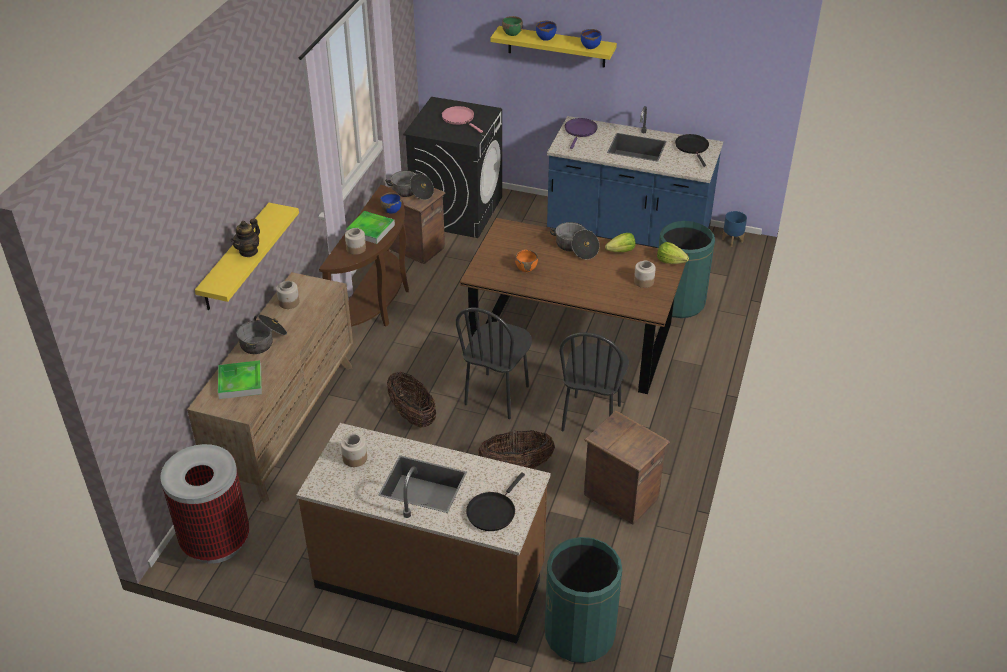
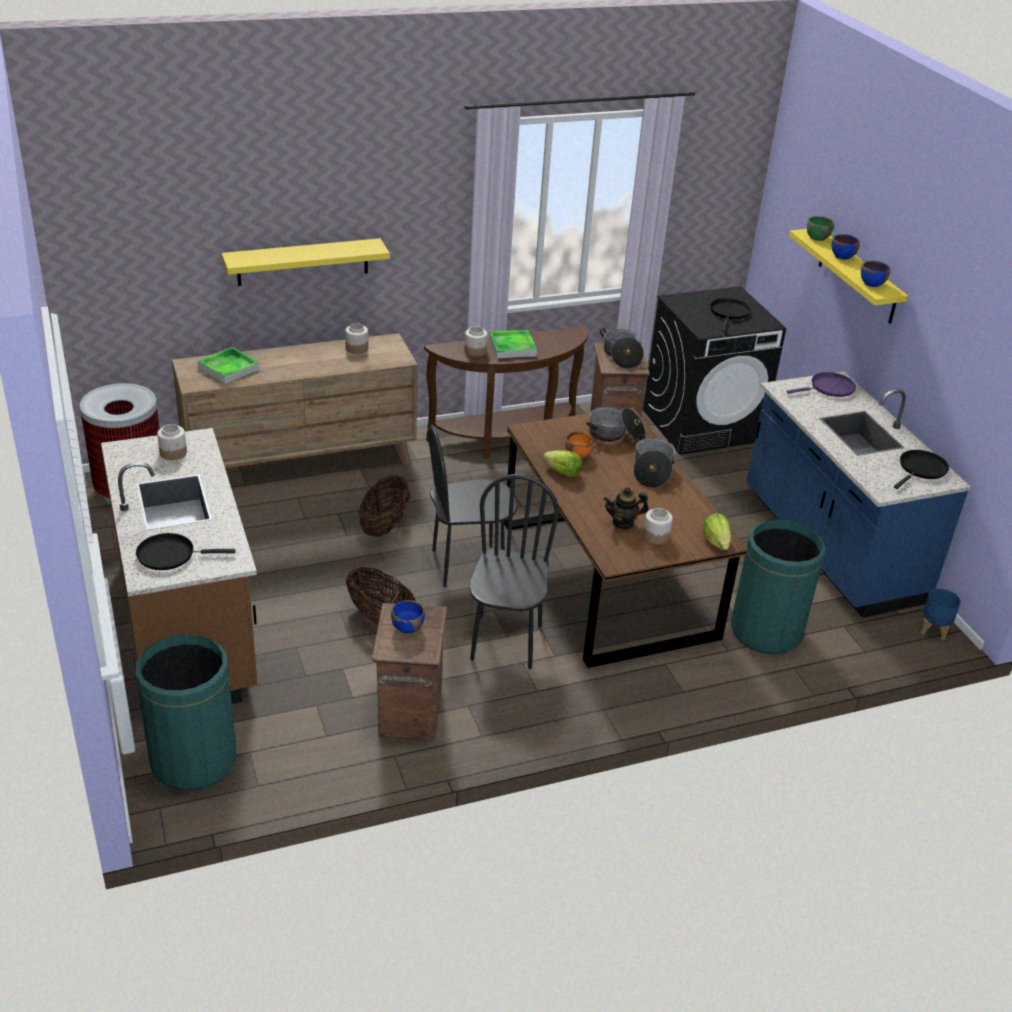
camera: 50 degrees right, 5 degrees down
(248, 251) = (299, 254): teapot -> teapot (623, 523)
(263, 341) = (292, 357): cooking pot -> cooking pot (615, 434)
(391, 210) = (556, 345): blue bowl -> blue bowl (407, 627)
(459, 118) = (729, 313): pink frying pan -> black frying pan
(592, 418) = (505, 642): black chair -> black chair turned 120 degrees clockwise
(621, 251) = (687, 502): lettuce -> lettuce (562, 472)

